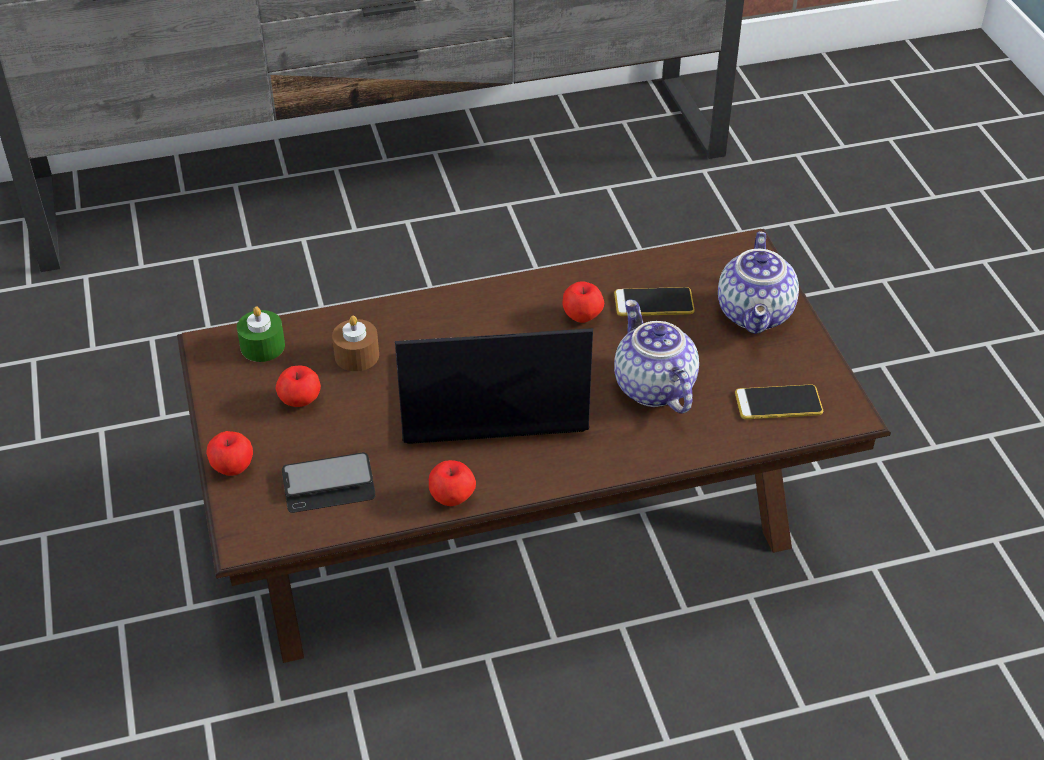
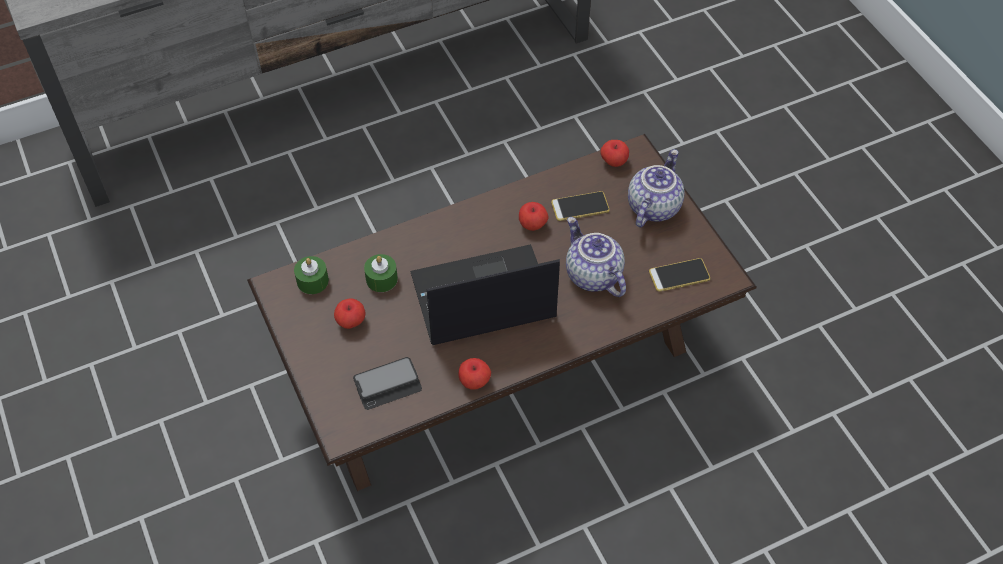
camera: 10 degrees left, 10 degrees up
(232, 467) = (317, 381): apple -> apple (614, 162)
(357, 355) = (381, 279): brown candle -> green candle
(756, 314) = (652, 206): teapot -> teapot turned 150 degrees counterclockwise

